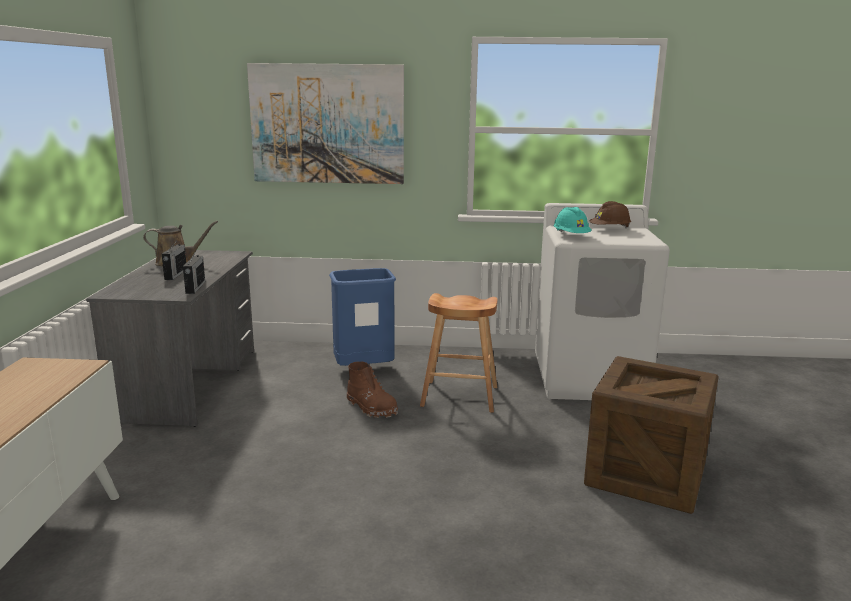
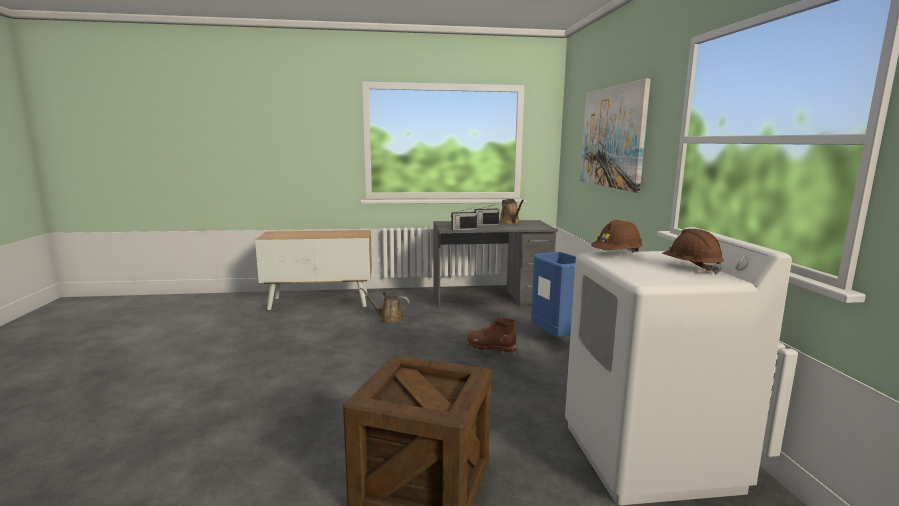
camera: 80 degrees right, 5 degrees down
(212, 473) = (389, 319): none -> brown watering can
(371, 408) = (490, 348): brown boot -> brown boot turned 75 degrees clockwise
(460, 396) = (535, 379): brown stool -> none
(571, 236) = (616, 255): turquoise hard hat -> brown hard hat

